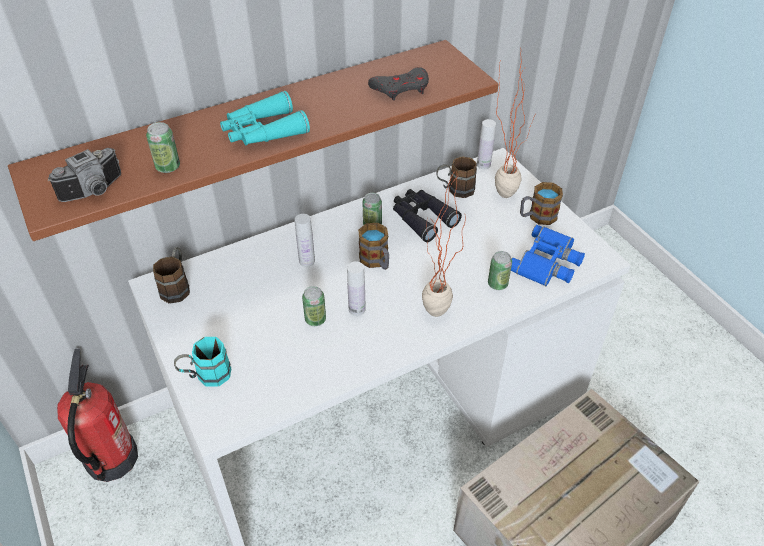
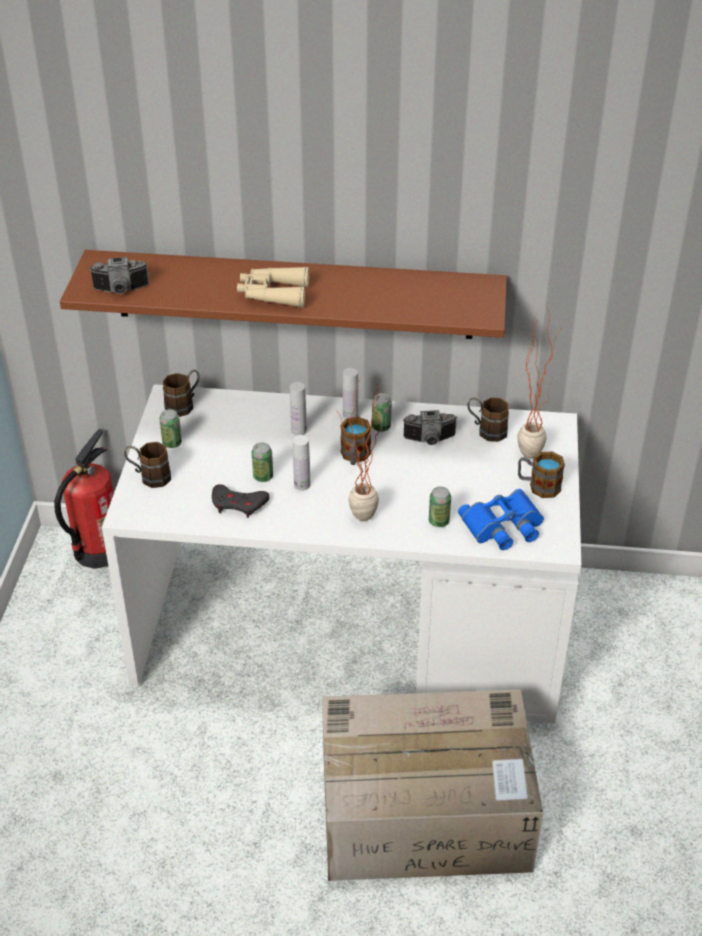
camera: 35 degrees right, 5 degrees down
(168, 167) = (182, 293): can -> can (172, 443)
(206, 376) = (149, 477): turquoise mug -> brown mug
(263, 131) = (273, 294): turquoise binoculars -> beige binoculars
(401, 88) = (416, 302): grey game controller -> grey game controller (238, 504)
(422, 218) = (430, 440): black binoculars -> camera
(483, 165) = (538, 420): white bottle -> white bottle (350, 416)

